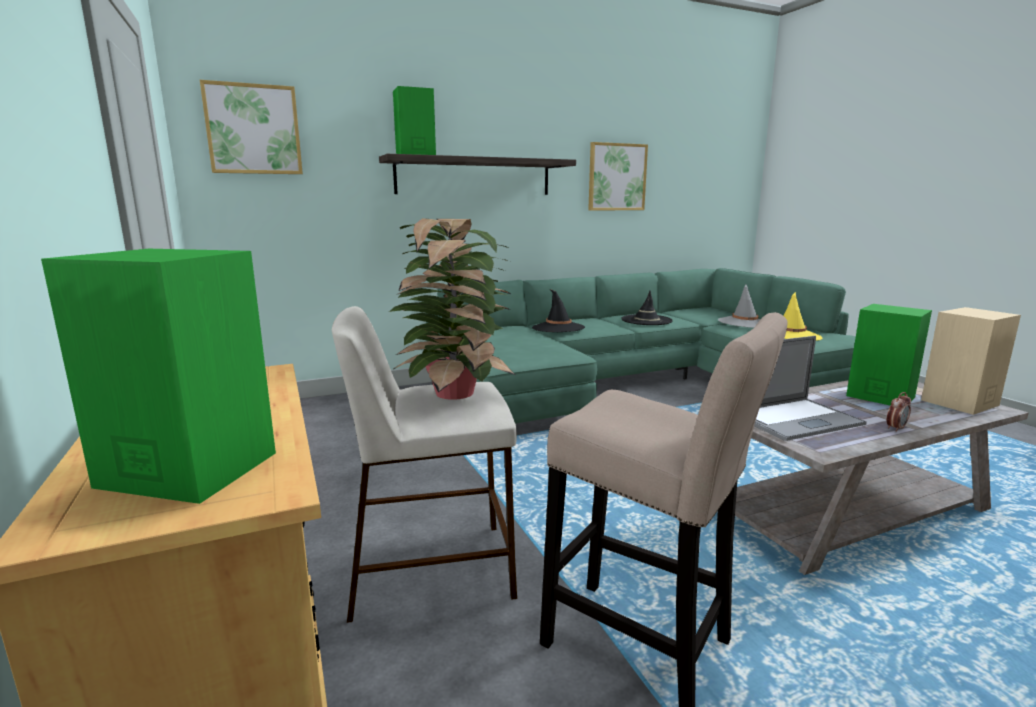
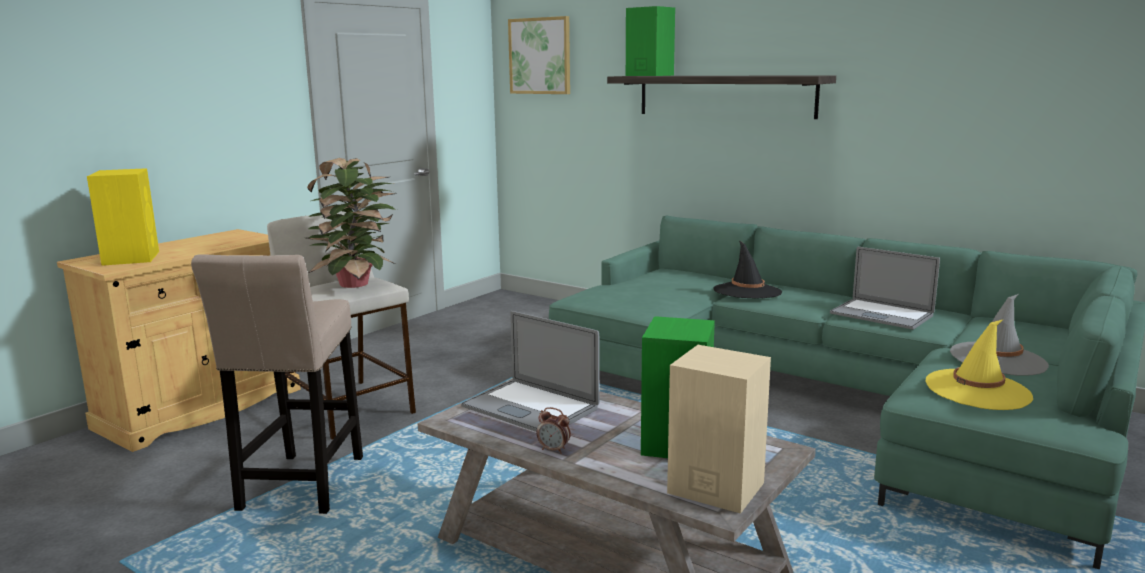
camera: 60 degrees right, 0 degrees up
(186, 469) = (131, 258): green speaker -> yellow speaker
(617, 177) = (935, 95): picture -> none
(646, 320) = (881, 314): black hat -> laptop

